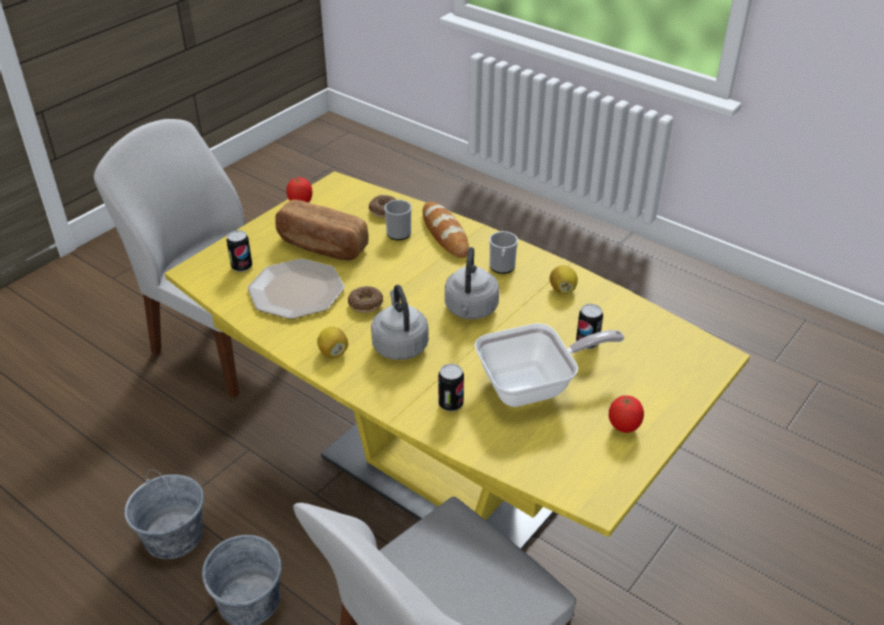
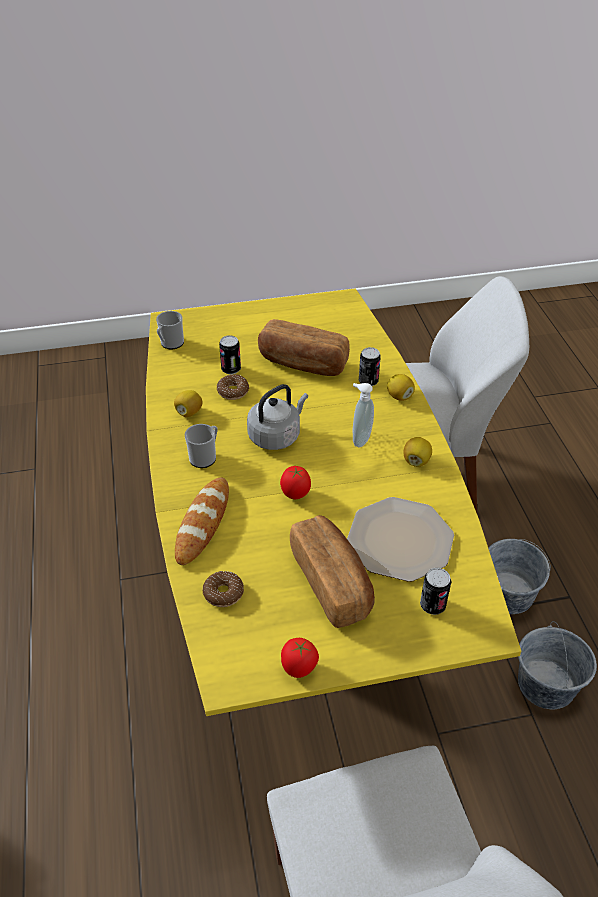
camera: 140 degrees left, 5 degrees up
(365, 304) = (351, 489): donut -> donut (233, 391)
(398, 231) = (241, 554): mug -> mug (170, 344)
(399, 344) = (360, 439): grey kettle -> soap dispenser
(404, 405) = (399, 396): none -> lemon
(534, 386) = (302, 363): frying pan -> bread
(623, 427) = (283, 318): tomato -> tomato (295, 494)

